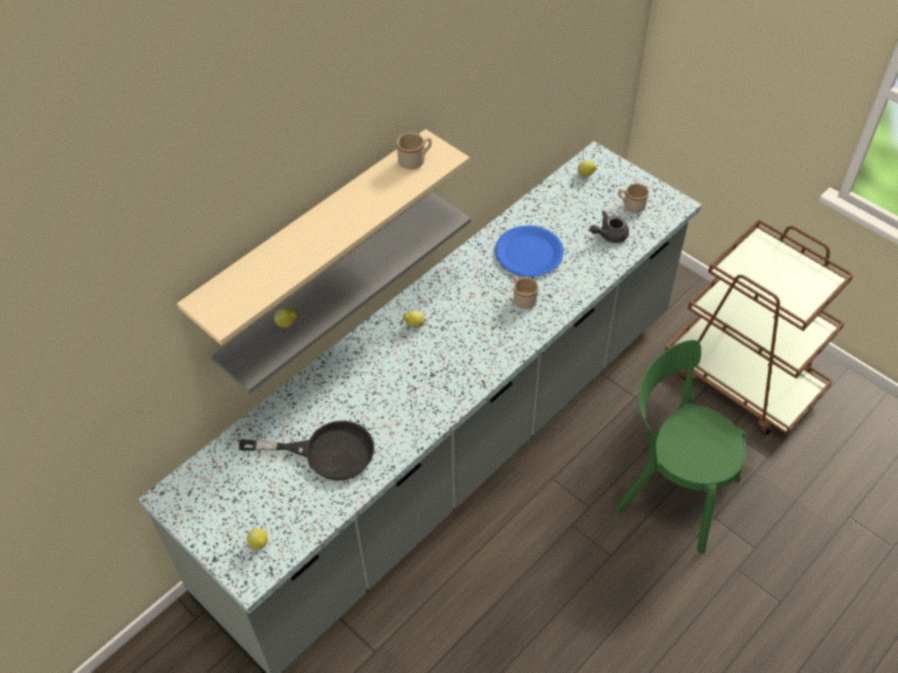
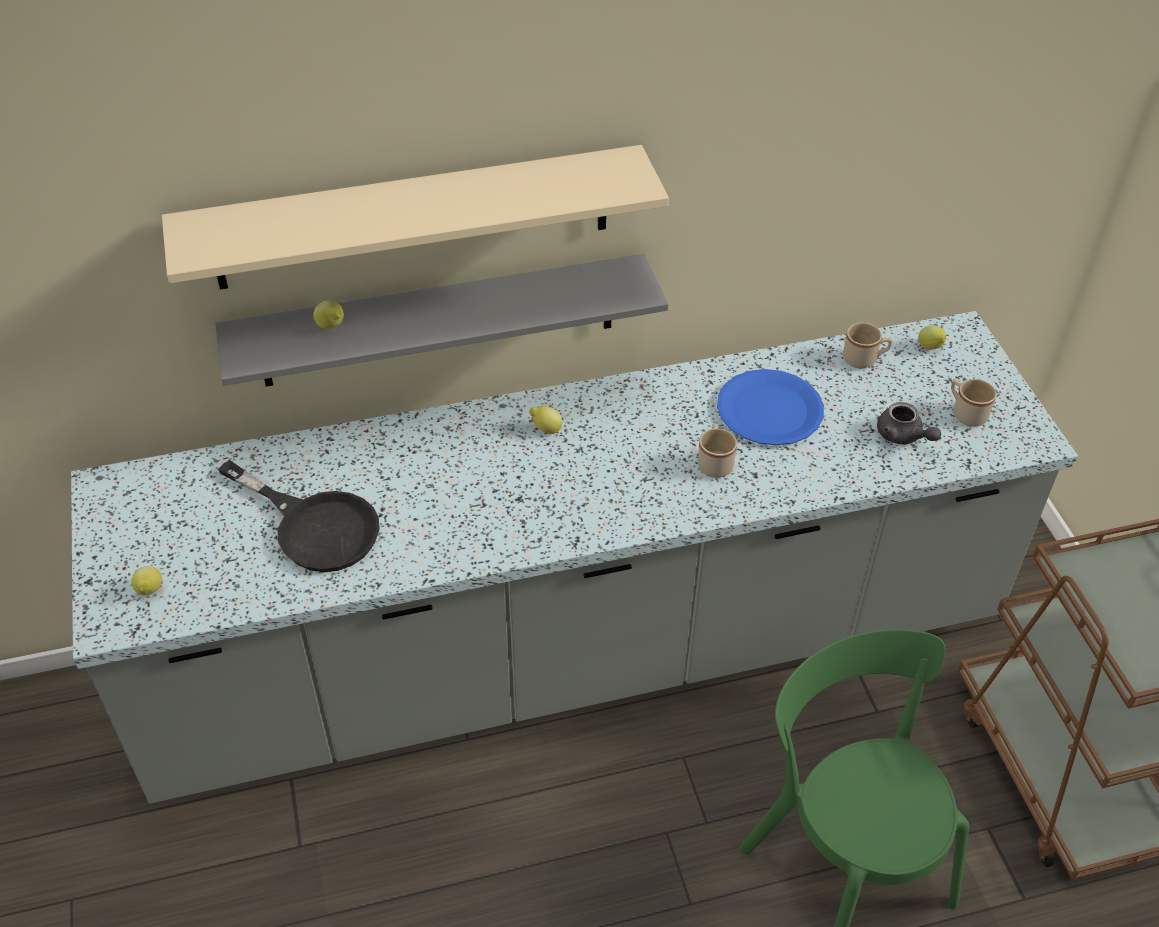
camera: 30 degrees right, 5 degrees down
(415, 160) = (593, 174): beige mug -> beige mug (864, 359)
(609, 235) = (903, 436): grey teapot -> grey teapot turned 135 degrees counterclockwise

